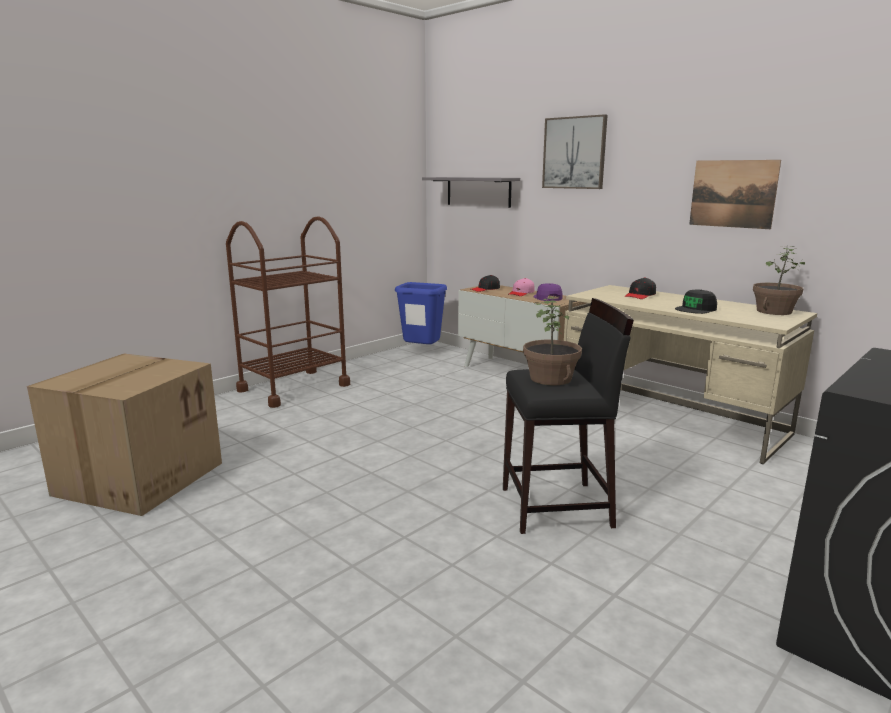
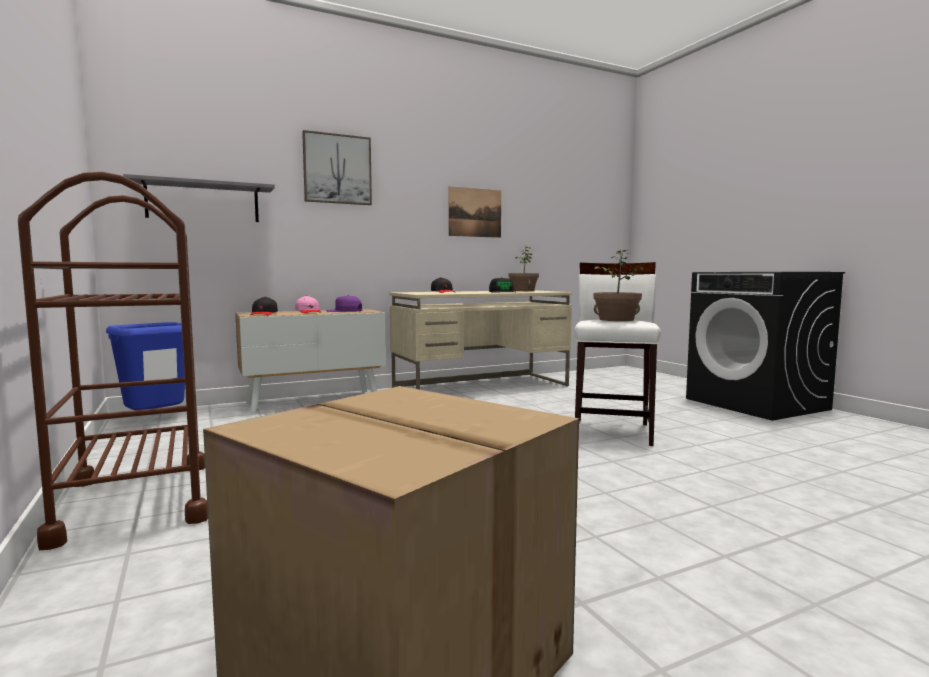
camera: 70 degrees left, 10 degrees down
(557, 507) = (613, 431): black stool -> white stool

